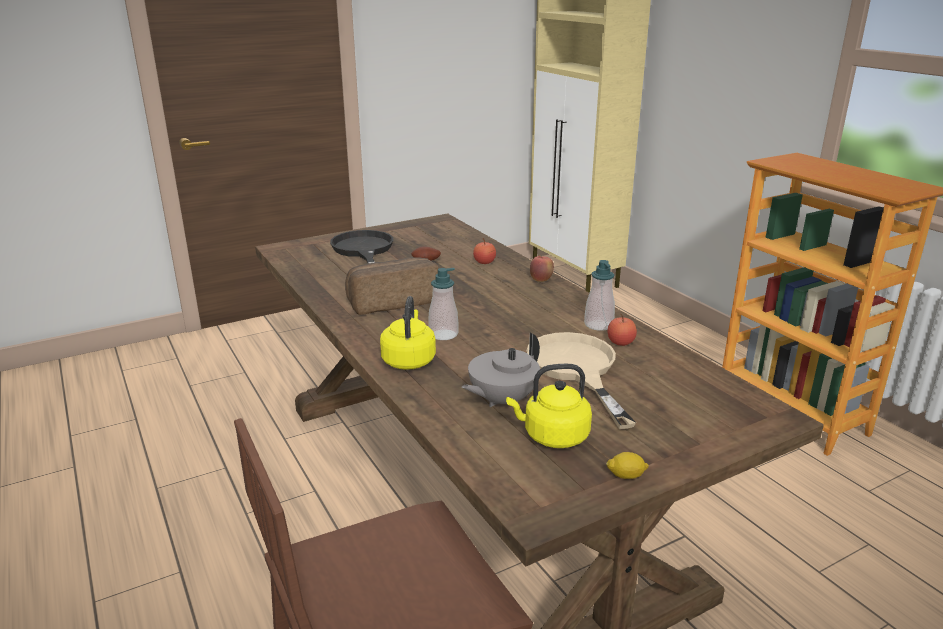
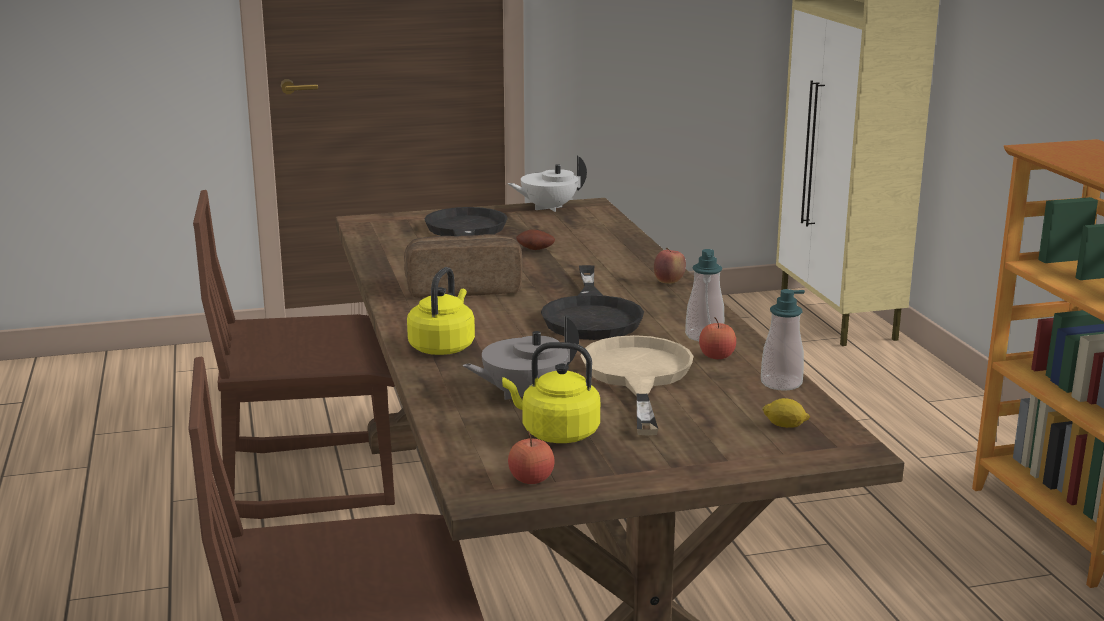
camera: 15 degrees right, 5 degrees down
(262, 449) = (309, 477): none -> brown chair
(413, 225) = (548, 208): none -> white teapot
(443, 334) = (501, 326): soap dispenser -> soap dispenser (781, 383)
(484, 262) = (610, 257): apple -> apple (531, 479)
(504, 315) = (591, 315): none -> black frying pan
(626, 476) = (612, 476): lemon -> lemon (785, 425)

